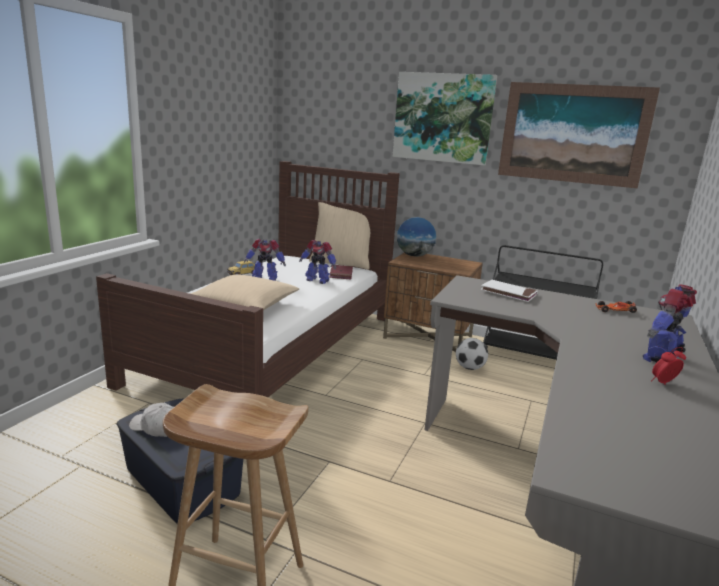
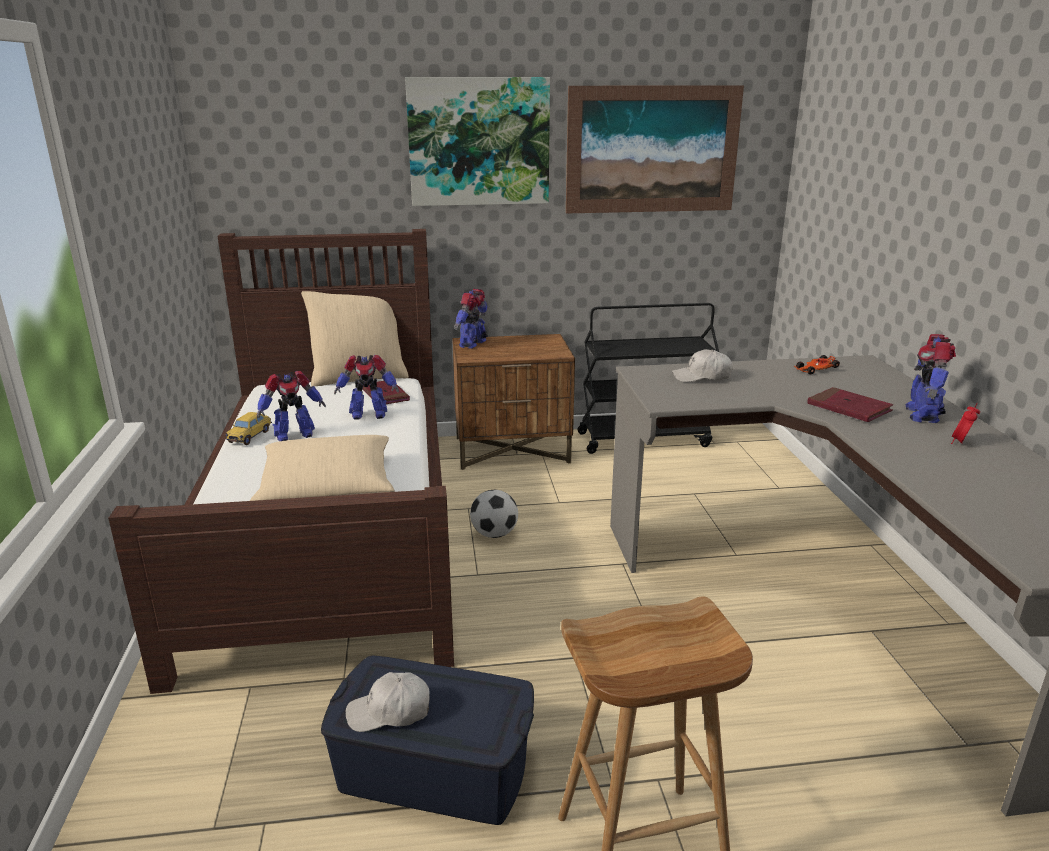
camera: 30 degrees left, 5 degrees up
(414, 256) = (473, 344): globe -> toy robot
(469, 368) = (597, 476): football -> football (494, 534)
(508, 293) = (702, 377): white book -> white cap
(596, 337) = (848, 408): none -> red book

